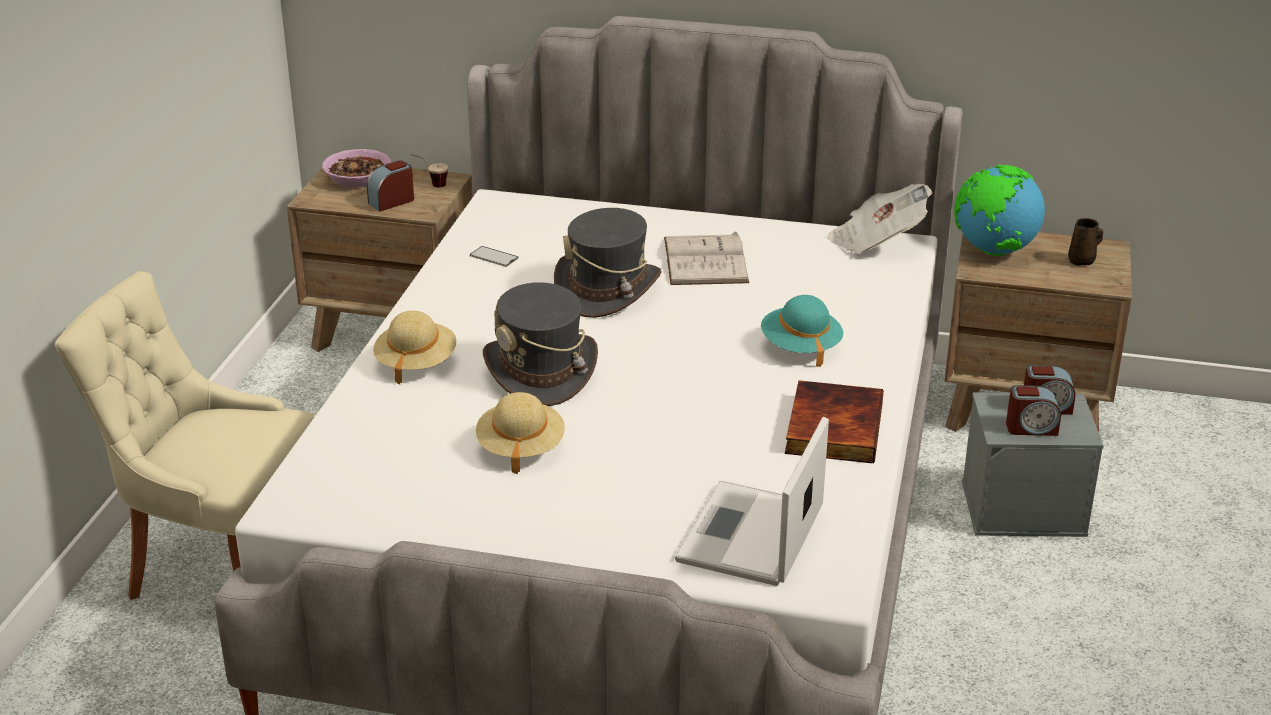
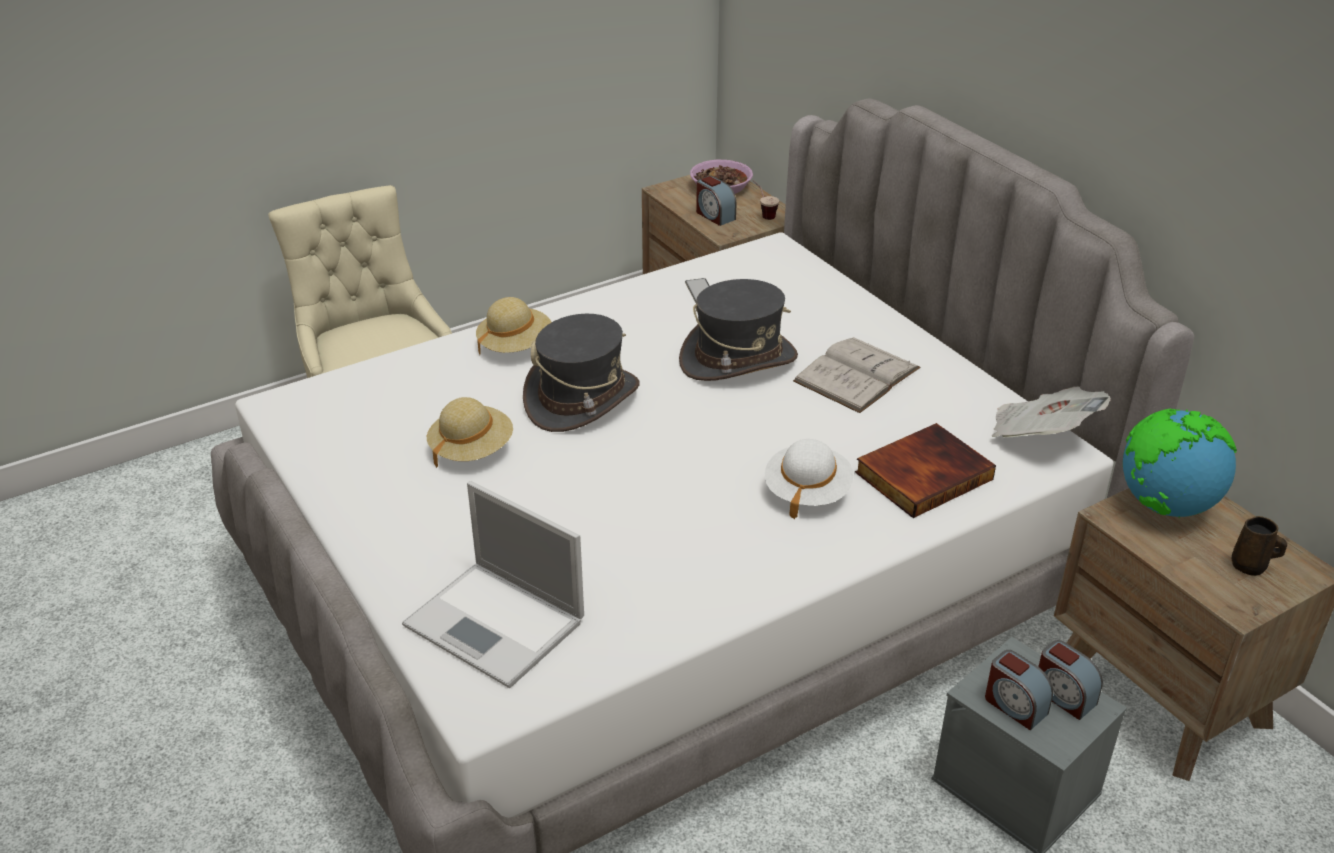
camera: 45 degrees right, 5 degrees up
(392, 201) = (714, 215): alarm clock -> alarm clock turned 135 degrees counterclockwise
(750, 537) = (497, 624): laptop -> laptop turned 120 degrees counterclockwise
(800, 347) = (807, 492): turquoise hat -> white hat
(831, 427) = (712, 577): book -> book (923, 474)

